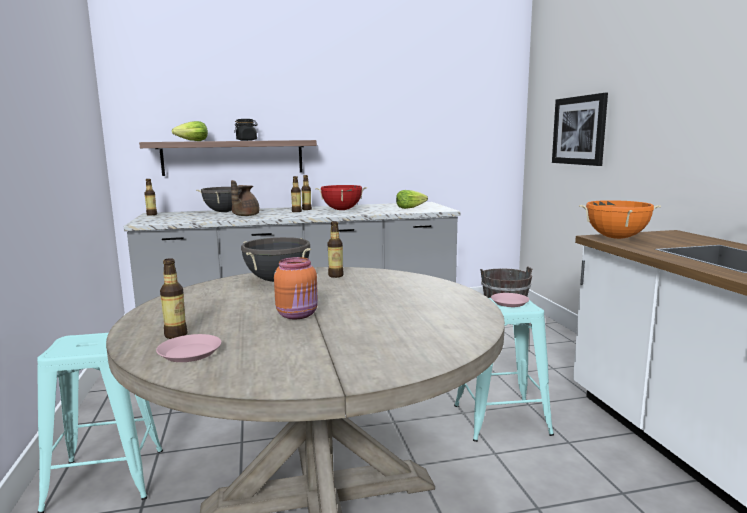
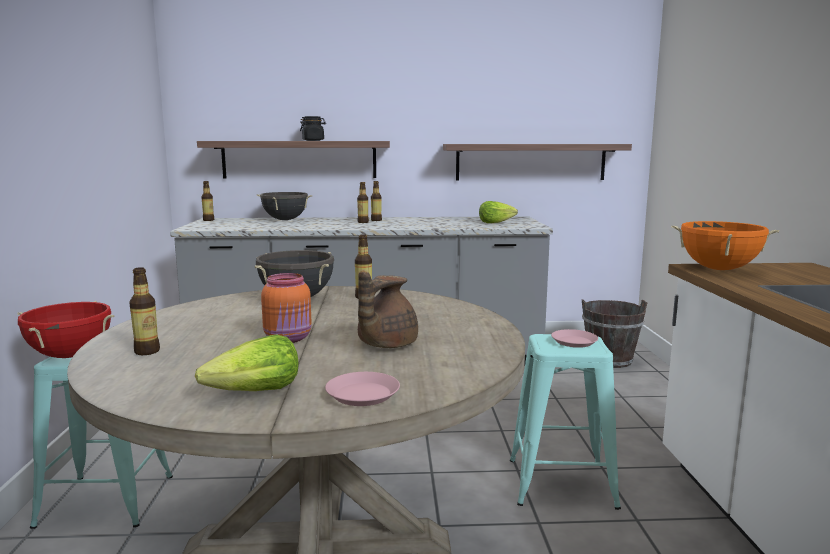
camera: 10 degrees right, 0 degrees up
(189, 353) = (146, 371): pink plate -> pink plate (362, 394)
(192, 141) = (254, 140): lettuce -> lettuce (255, 393)
(244, 215) = (302, 225): brown teapot -> brown teapot (385, 344)
(342, 210) = (415, 222): red cooking pot -> red cooking pot (71, 355)
(431, 156) = (530, 162): none -> shelf
(579, 130) = (709, 133): picture -> none

